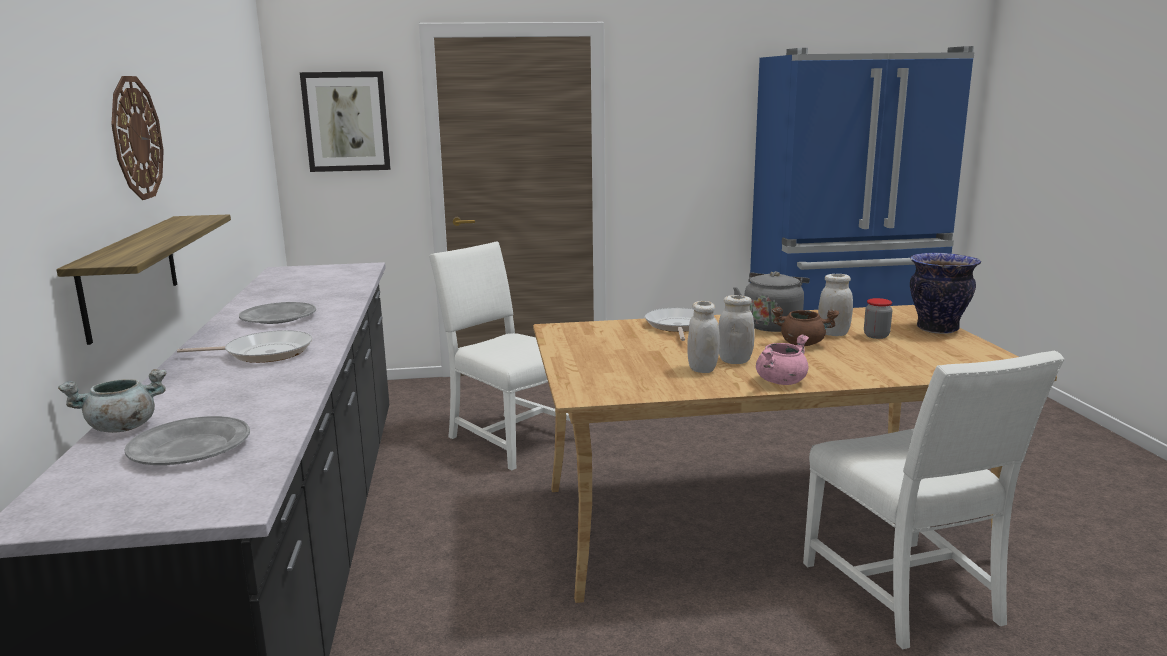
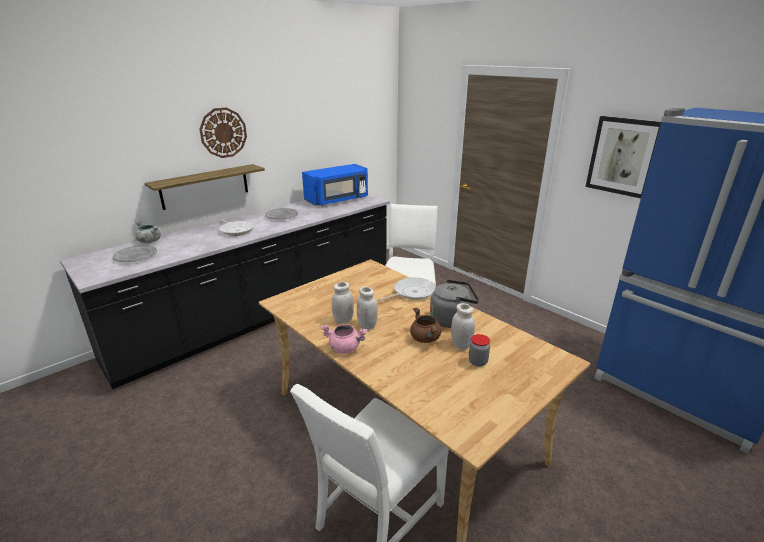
camera: 55 degrees right, 10 degrees up
(301, 281) = (338, 200): none -> blue microwave
(346, 121) = (424, 119): picture -> picture (623, 156)
(936, 329) = (532, 385): vase -> none

